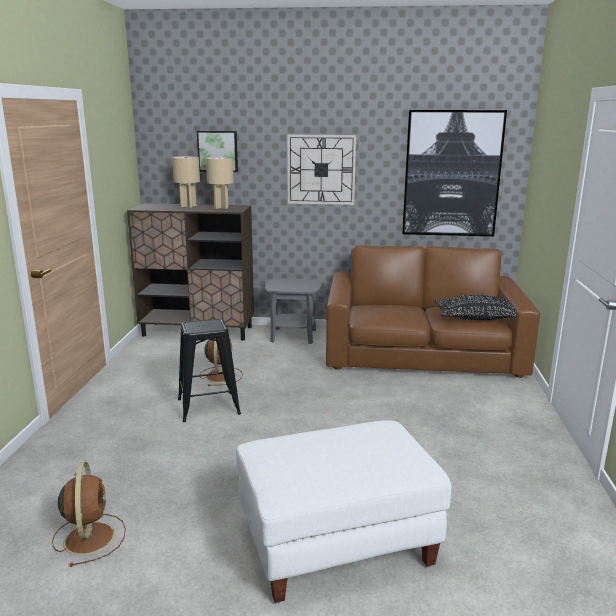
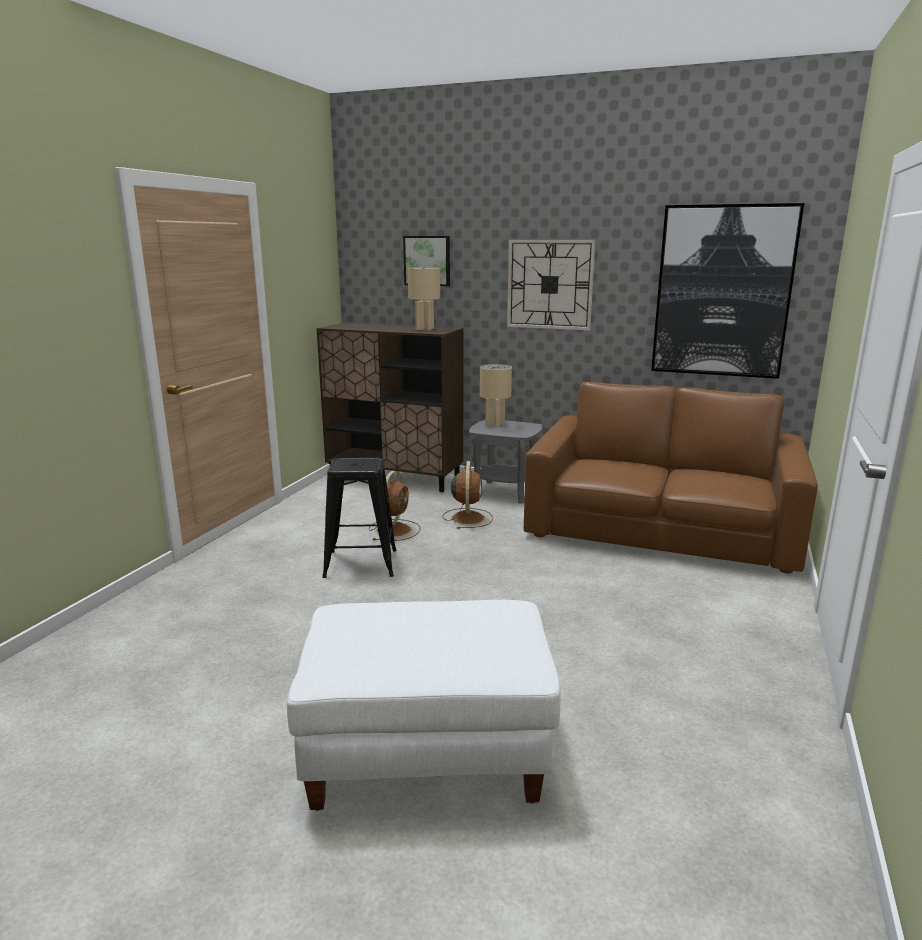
camera: 15 degrees right, 0 degrees up
(89, 537) = (152, 692): brown fan -> brown fan (468, 518)
(188, 206) = (388, 326): beige table lamp -> beige table lamp (494, 425)
(477, 318) = (730, 486): black pillow -> none

